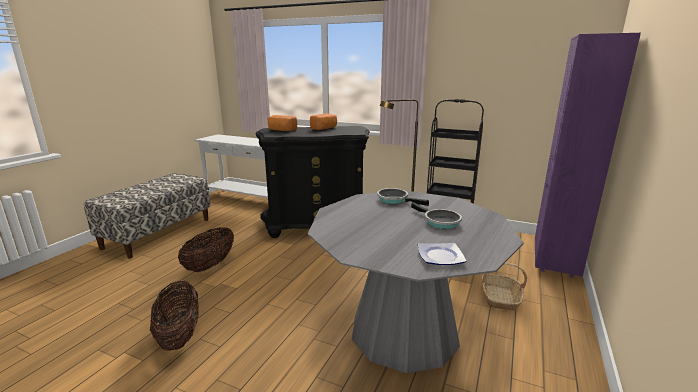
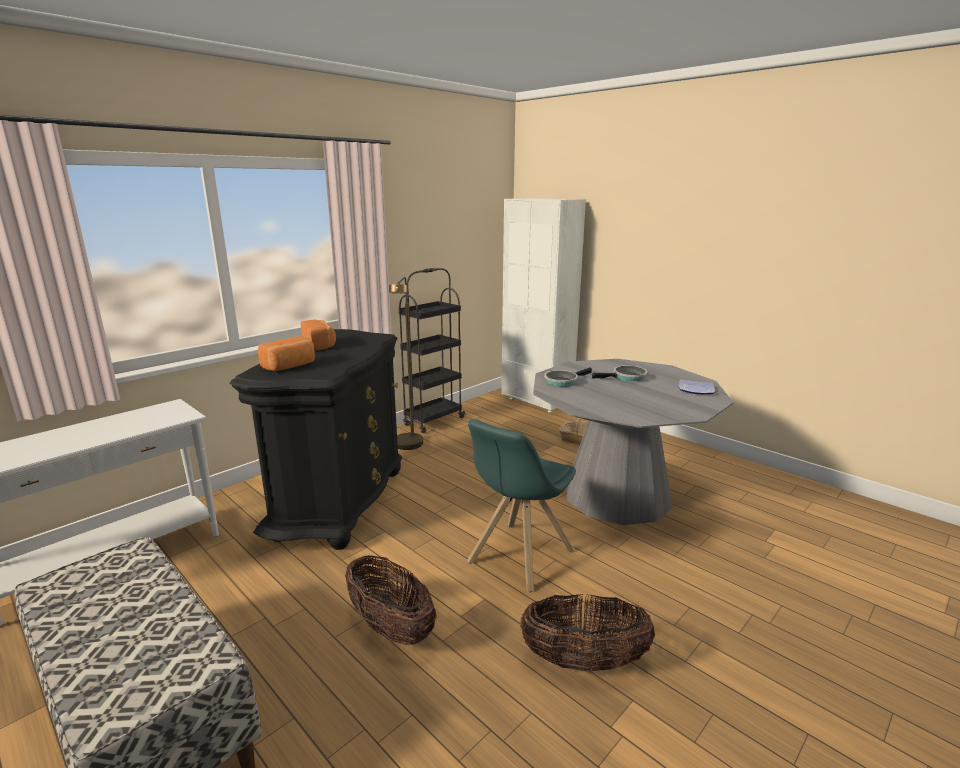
camera: 70 degrees left, 0 degrees up
(284, 293) = (519, 556): none -> turquoise chair
(554, 260) = (536, 402): purple cabinet -> white cabinet

